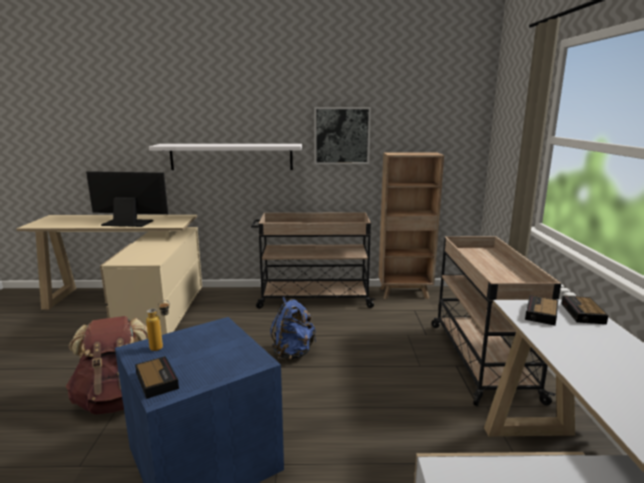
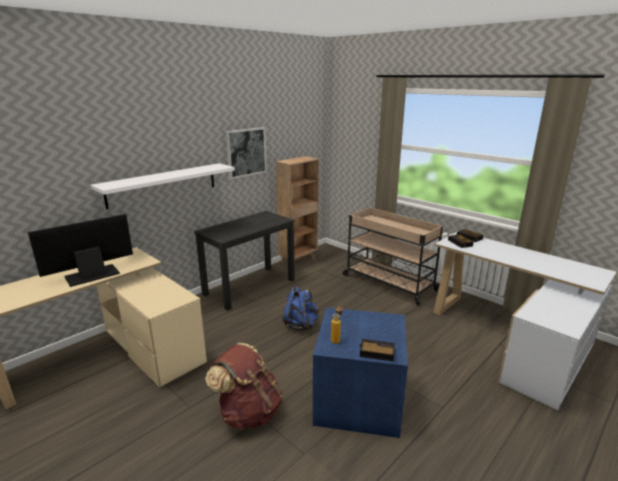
camera: 45 degrees left, 5 degrees up
(313, 298) = (250, 287): beige cart -> black desk

